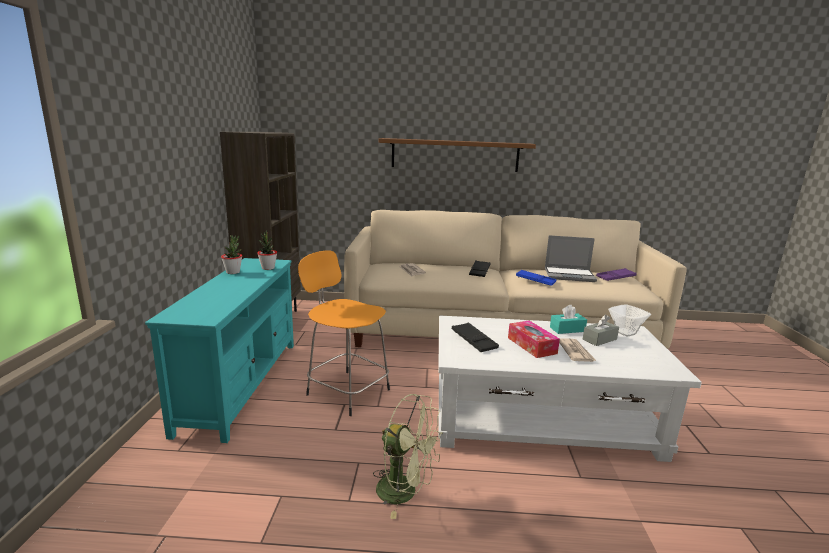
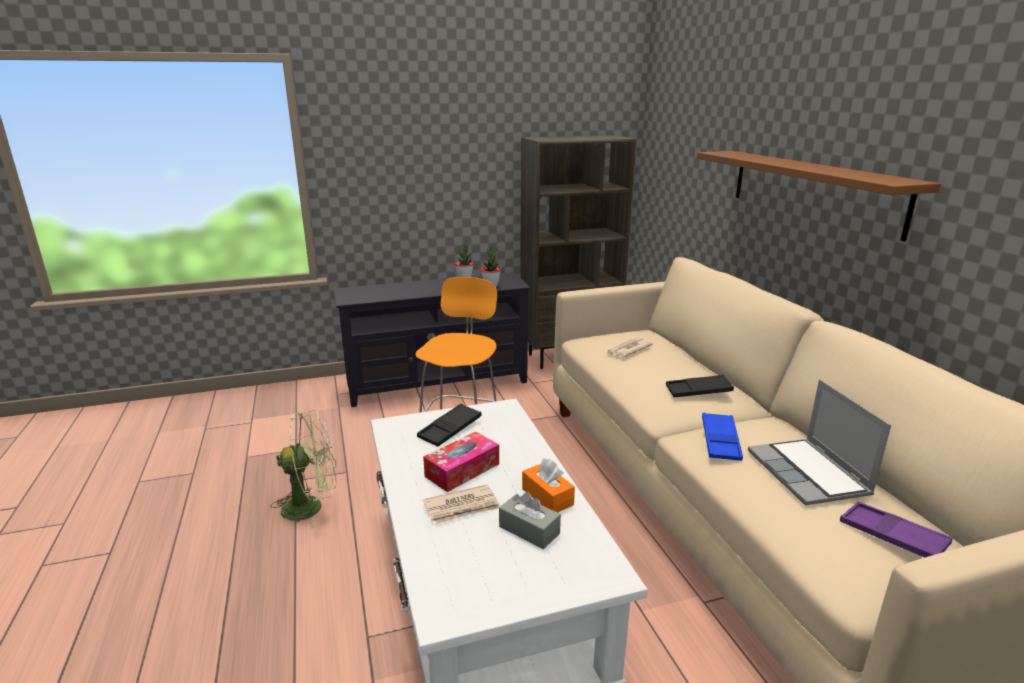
camera: 70 degrees right, 5 degrees up
(240, 385) = (437, 384): turquoise tv stand -> black tv stand
(405, 492) = (311, 507): green fan -> green fan turned 105 degrees counterclockwise
(567, 329) = (547, 497): turquoise tissue box -> orange tissue box
(626, 333) = (586, 562): bowl -> none

